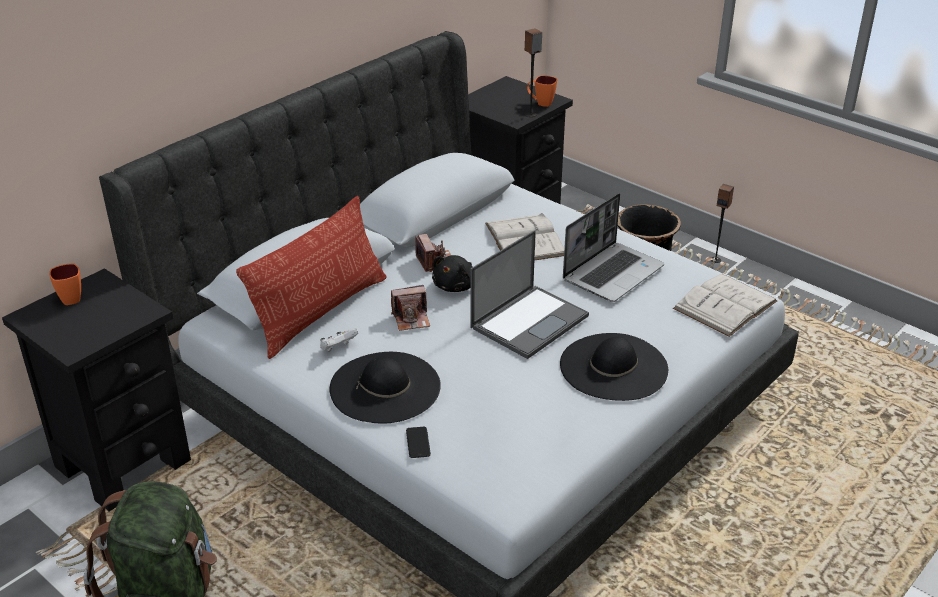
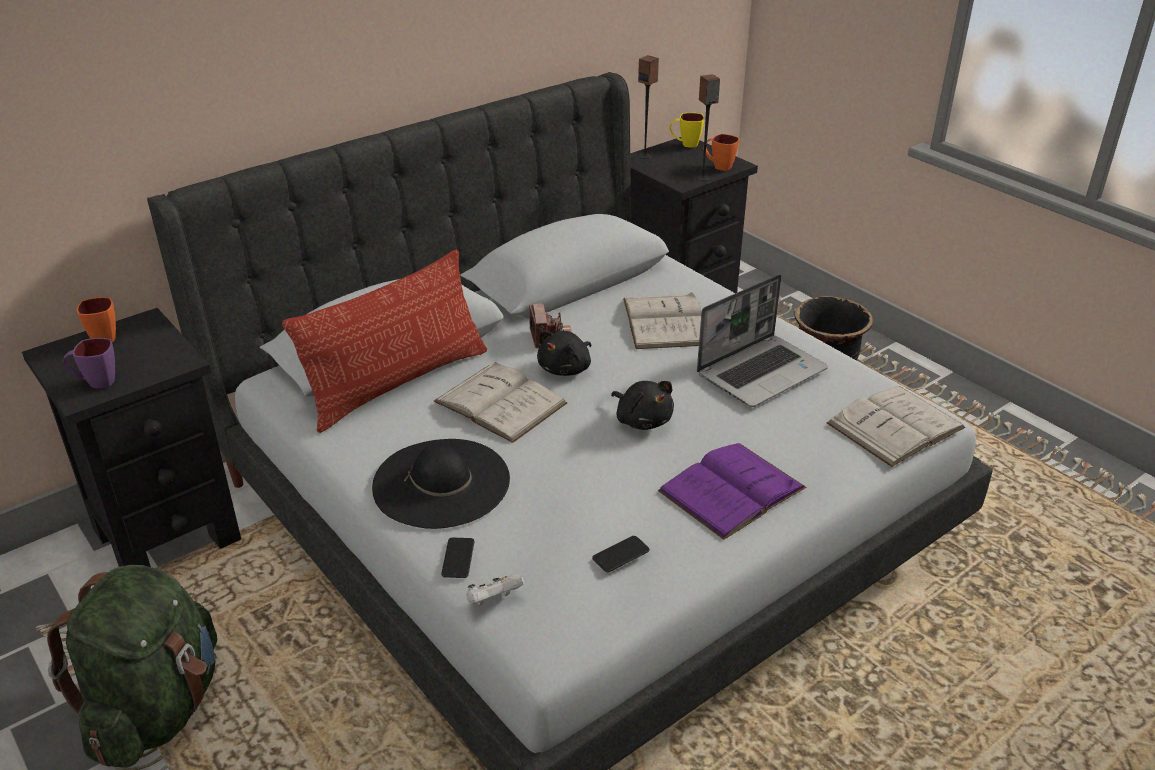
camera: 10 degrees right, 0 degrees up
(81, 336) = (96, 383): none -> purple mug
(338, 348) = (403, 428): white game controller -> white game controller (493, 601)
(411, 319) = (500, 402): camera -> white book
(507, 85) = (685, 144): none -> yellow mug
(530, 321) = (642, 420): laptop -> black plush toy
(544, 425) = (621, 554): none -> phone
(613, 367) = (732, 489): black hat -> purple book
(715, 260) = (914, 370): speaker -> speaker (645, 156)

